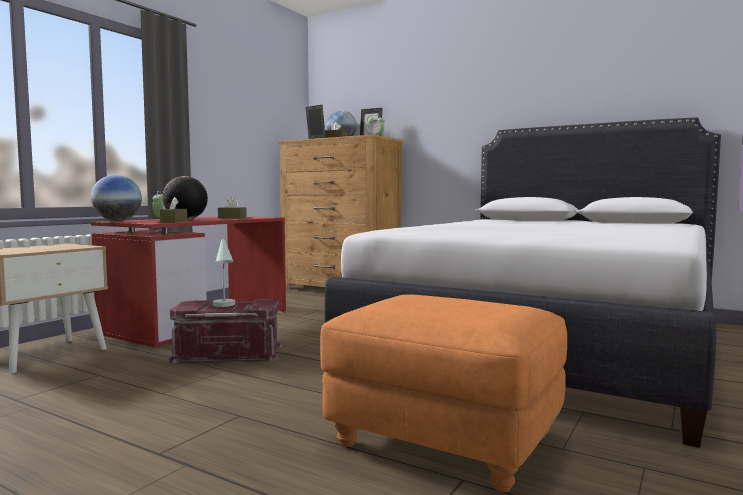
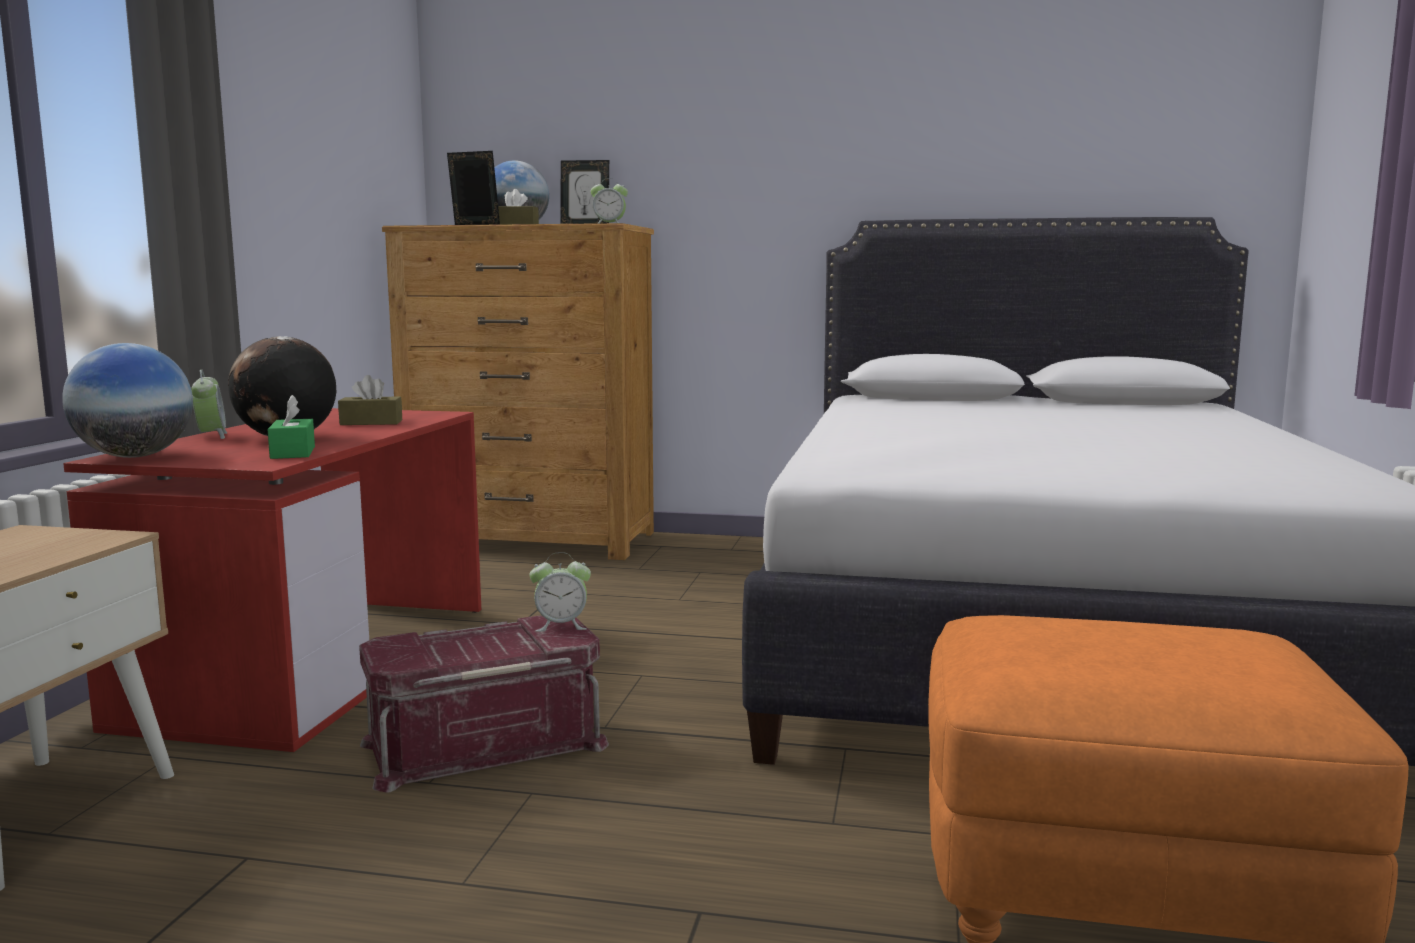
camera: 20 degrees left, 5 degrees up
(174, 221) = (293, 452): brown tissue box -> green tissue box
(224, 306) = (481, 647): white table lamp -> none
(266, 302) = (561, 625): none -> alarm clock

